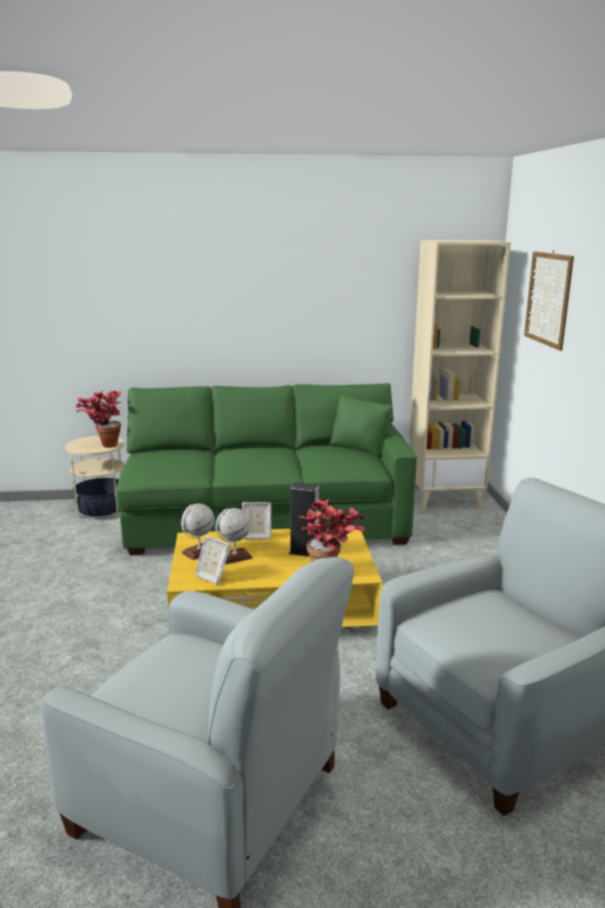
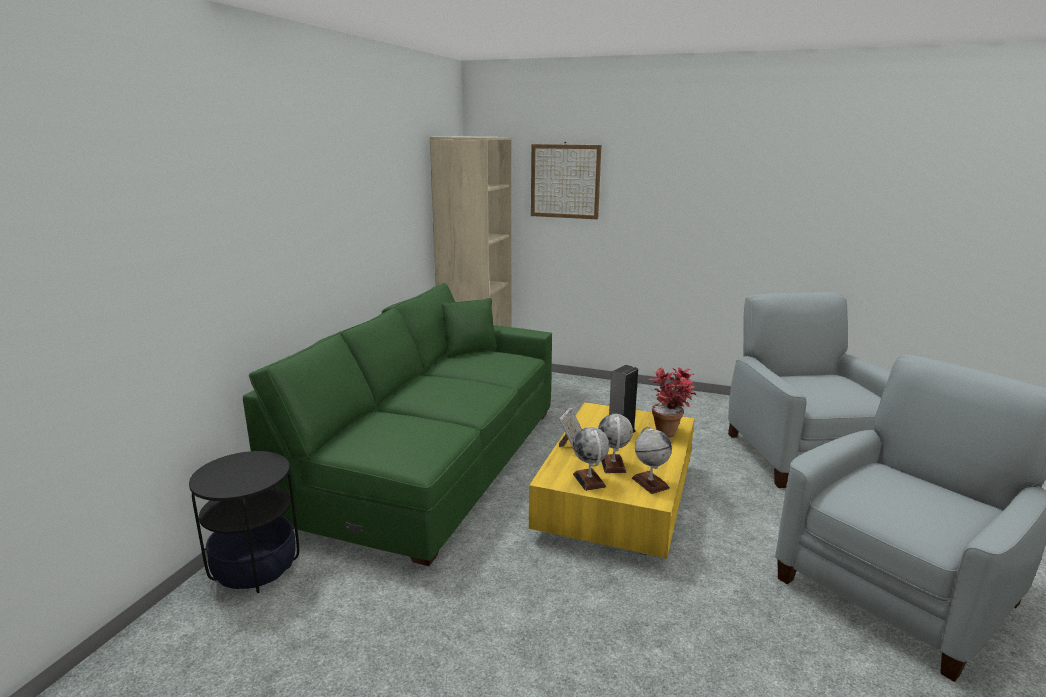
camera: 65 degrees left, 0 degrees up
(101, 510) = (255, 570): beige side table -> black side table
(104, 445) = (260, 466): potted plant -> none
(212, 576) = (650, 483): picture frame -> globe

